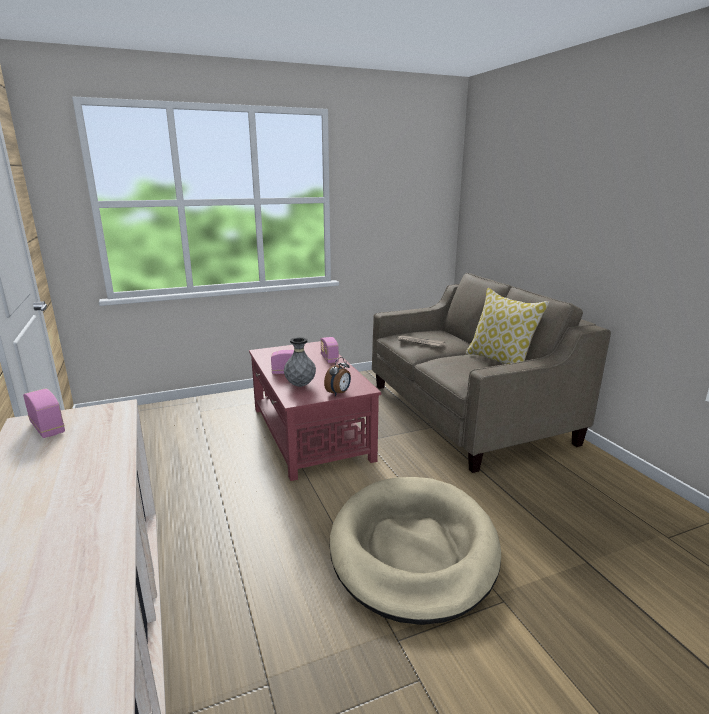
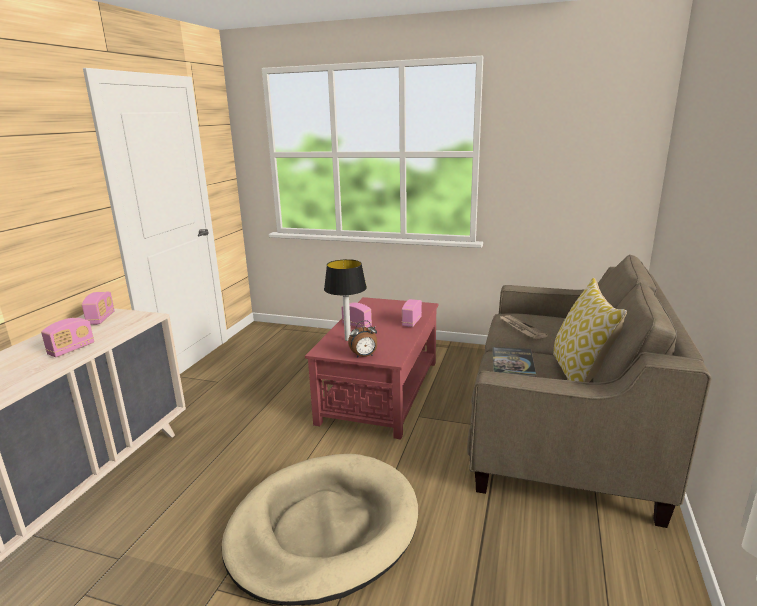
camera: 40 degrees right, 0 degrees up
(89, 466) = (71, 349): none -> radio
(300, 385) = (347, 339): grey vase -> table lamp
(455, 365) = (512, 363): none -> book

